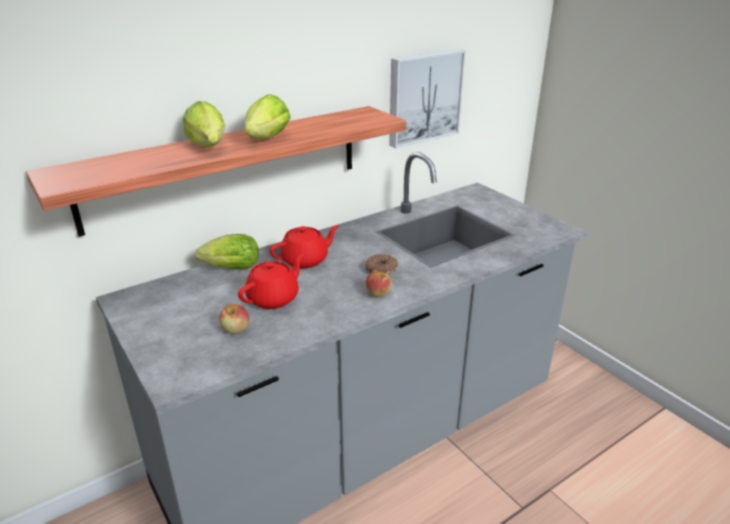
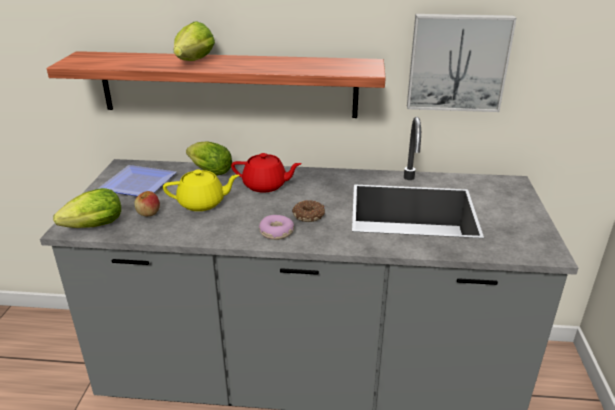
camera: 40 degrees right, 0 degrees up
(172, 311) = (135, 185): none -> plate
(265, 140) = (240, 66): lettuce -> lettuce (91, 227)
(274, 298) = (202, 203): red teapot -> yellow teapot
(378, 293) = (276, 232): apple -> donut

